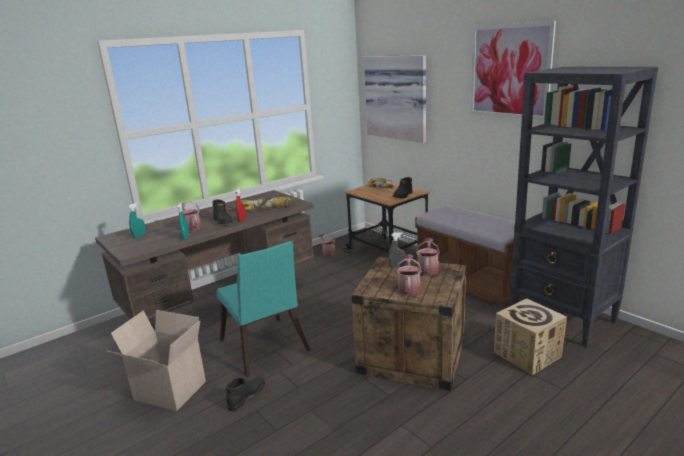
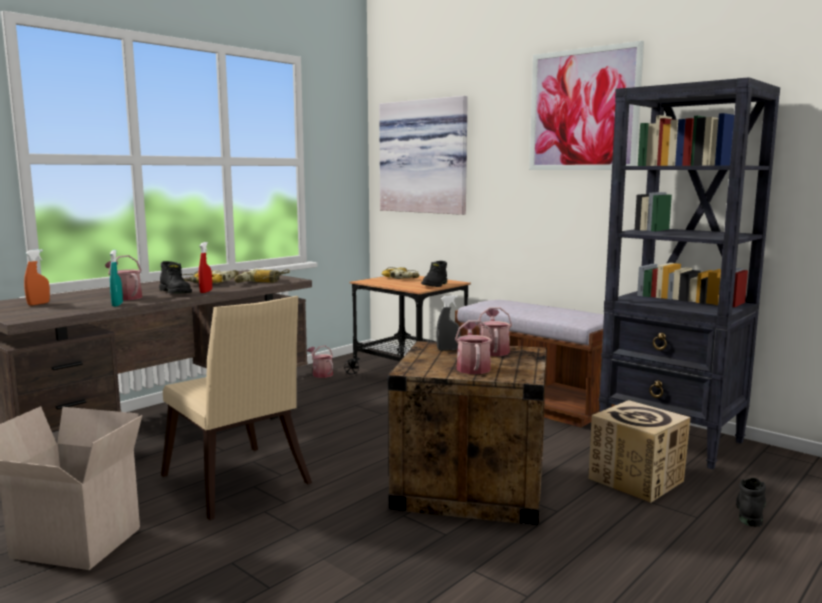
camera: 10 degrees left, 10 degrees down
(139, 236) = (38, 304): turquoise spray bottle -> orange spray bottle
(246, 396) = (212, 545): black boot -> black boot (749, 510)
(265, 349) = (237, 485): turquoise chair -> beige chair

